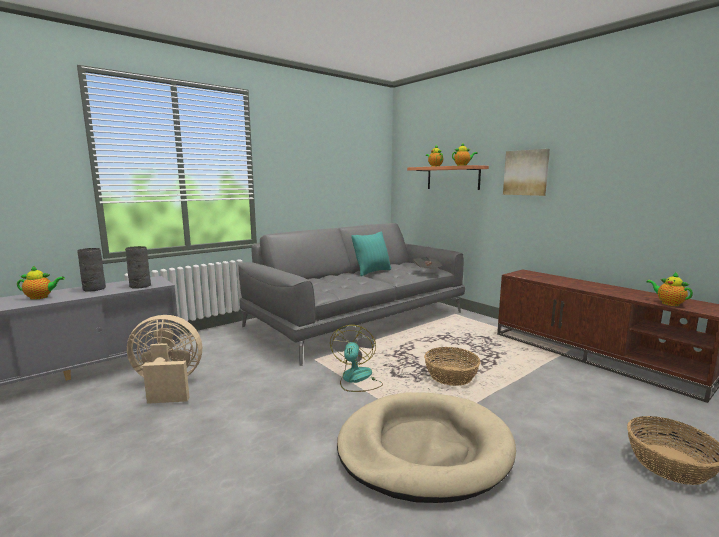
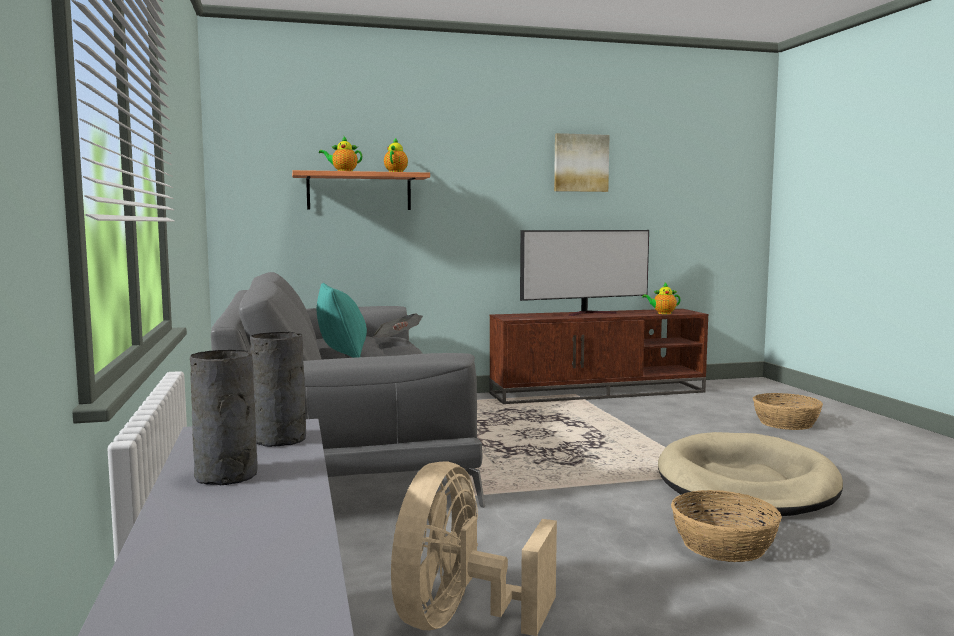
camera: 65 degrees left, 5 degrees down
(41, 297) = (232, 524): teapot -> none
(356, 379) = (565, 483): fan -> none
(451, 376) = (595, 443): basket -> basket (724, 545)
(526, 172) = (479, 186): picture -> picture (580, 163)
(595, 286) = (589, 313): none -> television

